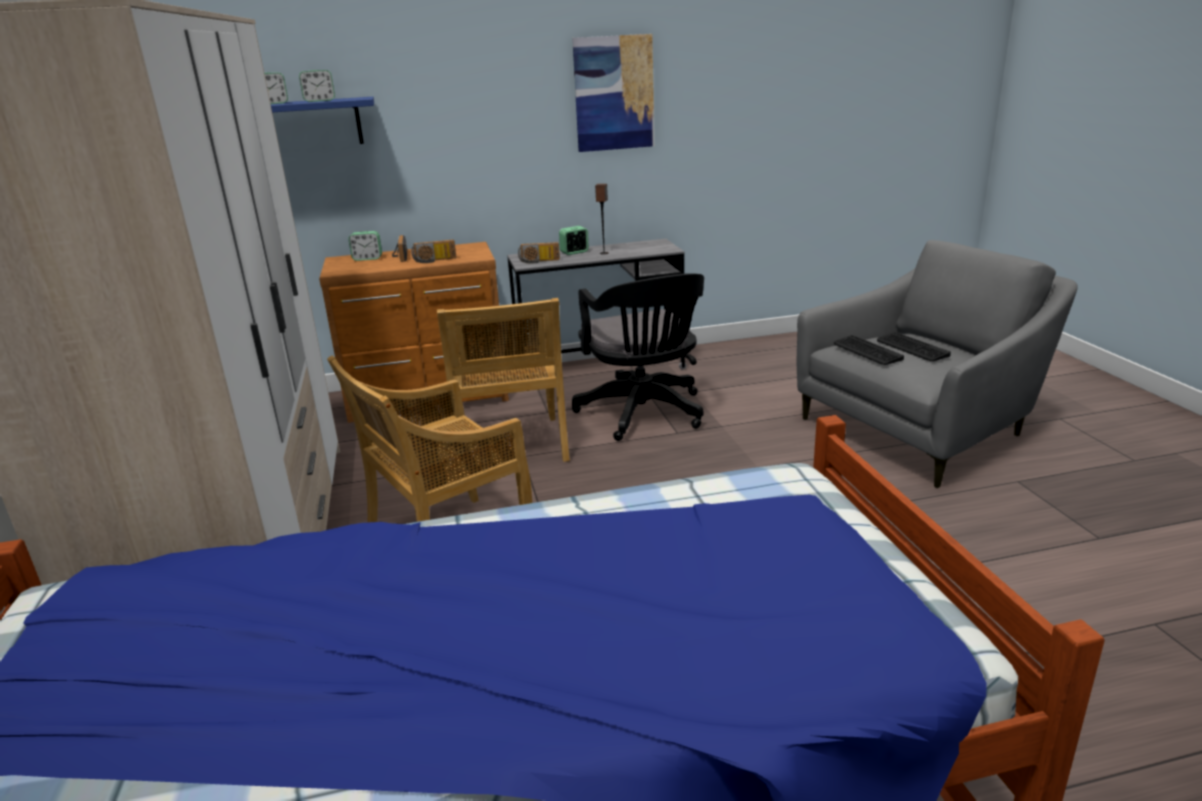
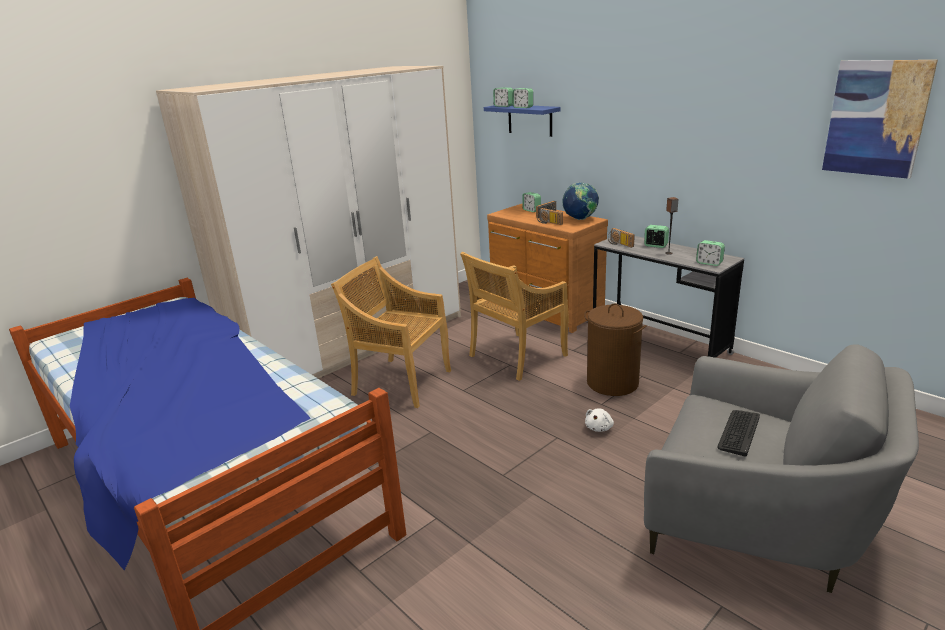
camera: 60 degrees right, 0 degrees up
(458, 249) = (580, 219): none -> globe
(614, 93) = (719, 124): picture -> picture (876, 118)
(644, 415) = (612, 383): black office chair -> brown laundry basket
(656, 248) = (709, 263): none -> alarm clock
(719, 447) = (599, 428): none -> white plush toy
(867, 351) = (702, 413): keyboard -> none

